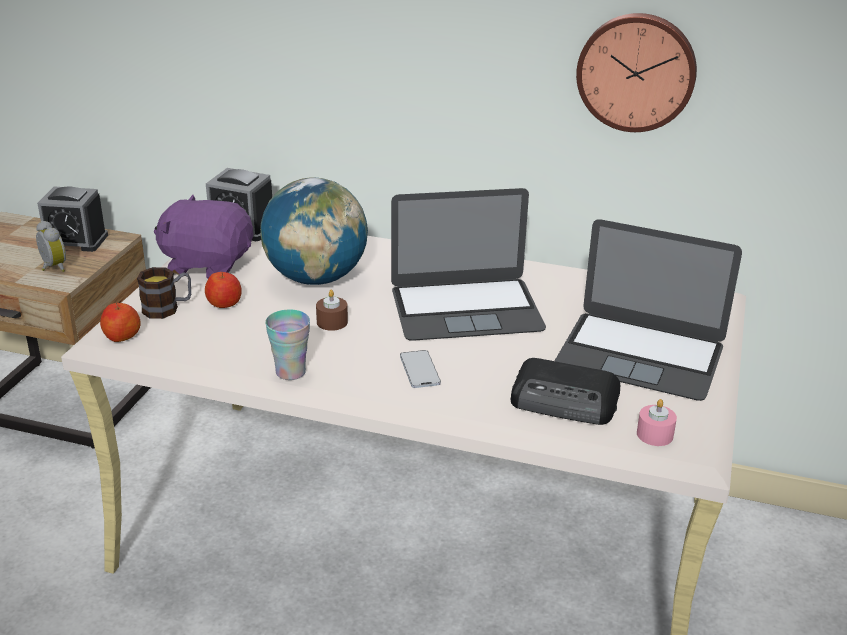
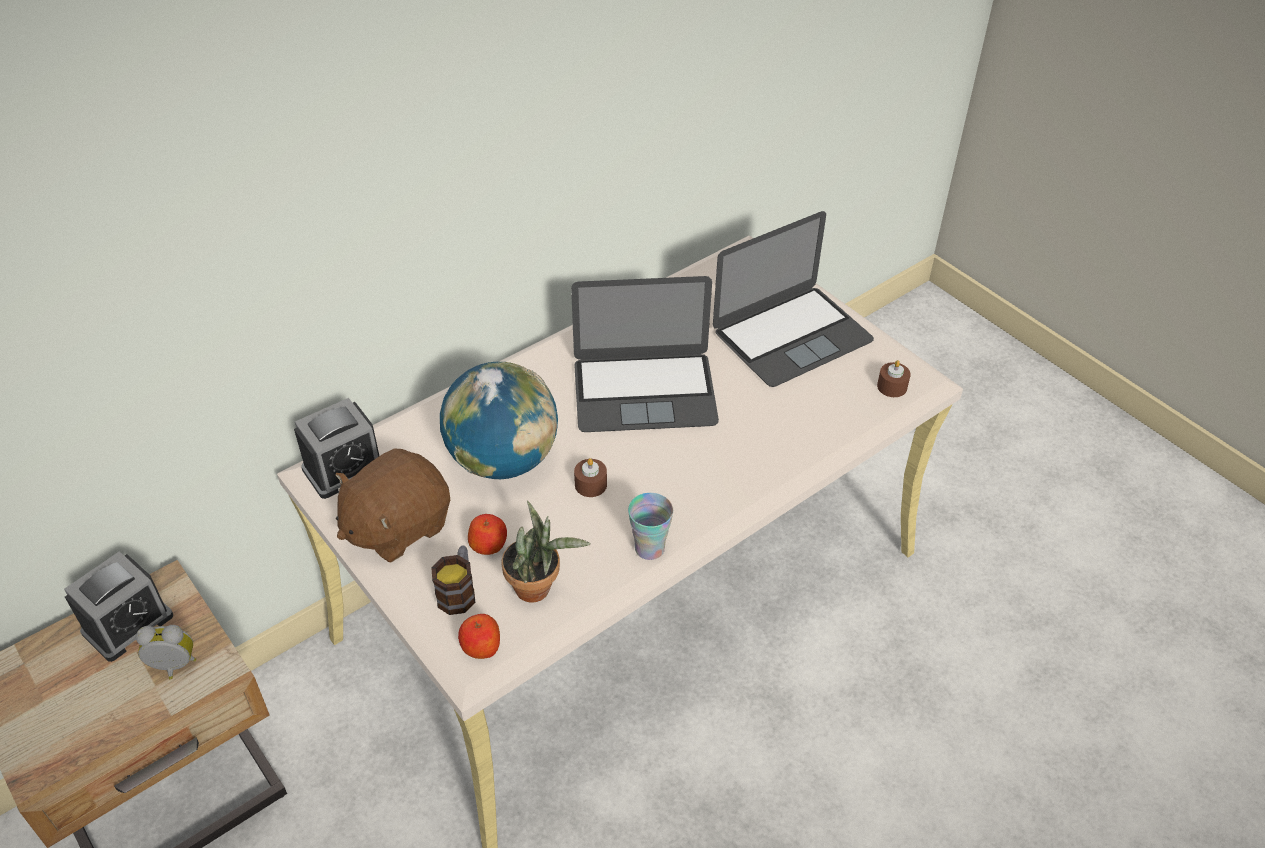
camera: 55 degrees left, 15 degrees up
(200, 338) = (538, 588): none -> potted plant
(207, 264) = (396, 526): purple plush toy -> brown plush toy
(419, 370) = (713, 466): phone -> none
(466, 309) = (644, 392): laptop -> laptop turned 60 degrees clockwise
(566, 401) = (818, 407): radio -> none
(636, 71) = (652, 104): wall clock -> none
(654, 434) = (892, 386): pink candle -> brown candle

